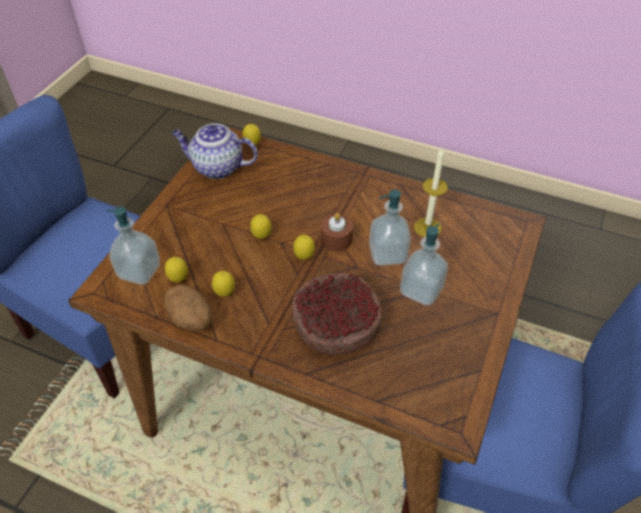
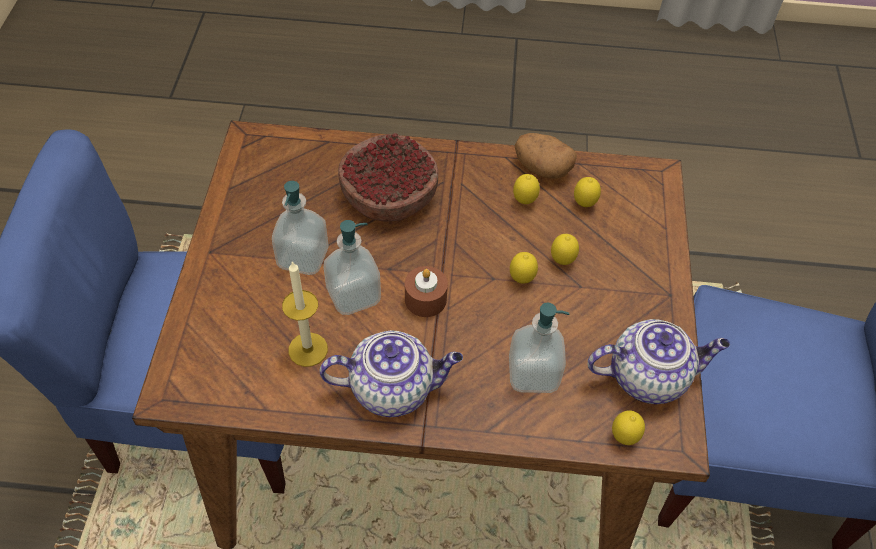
camera: 160 degrees right, 5 degrees up
(139, 271) = (633, 203): soap dispenser -> soap dispenser (533, 374)
(304, 257) = (456, 265): lemon -> lemon (562, 261)
(376, 195) = (393, 388): none -> teapot

